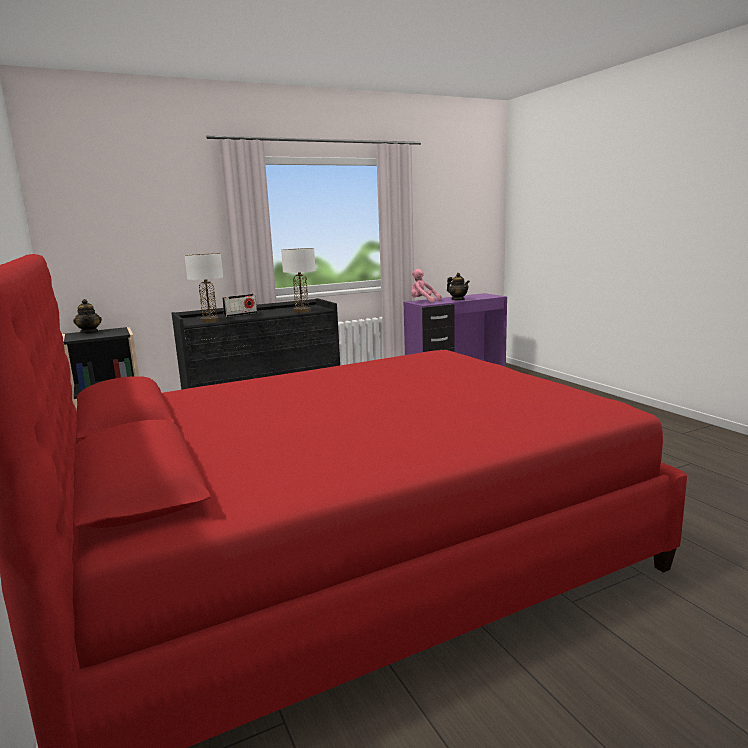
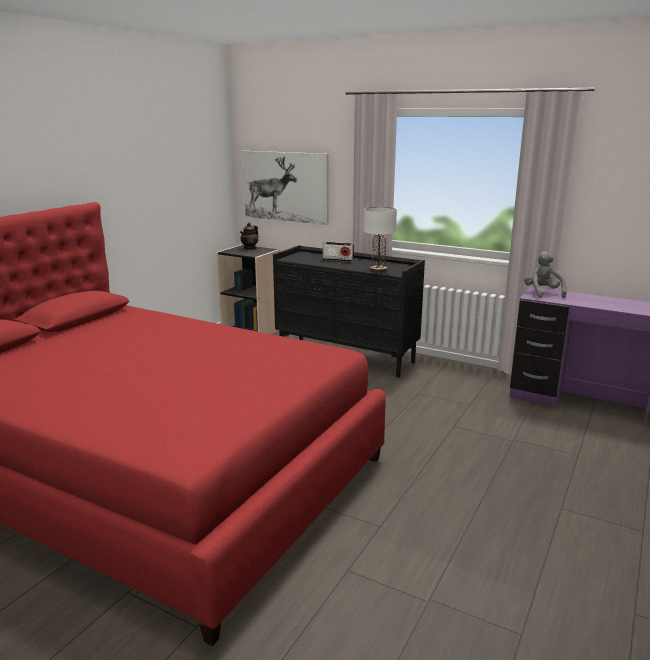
camera: 55 degrees right, 5 degrees up
(125, 249) = (285, 186): none -> picture
(210, 321) = (301, 260): table lamp -> none
(423, 302) = (542, 293): pink plush toy -> grey plush toy
(458, 300) = (586, 303): teapot -> none

